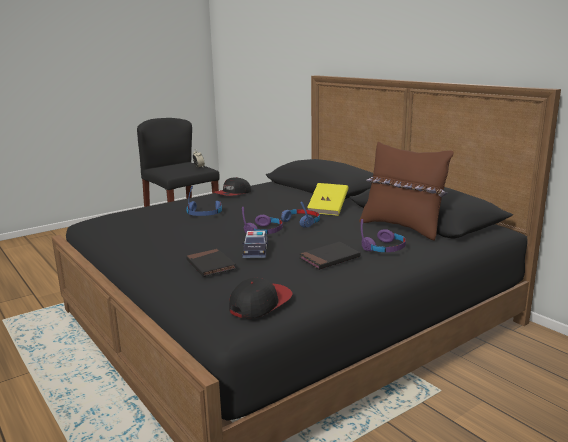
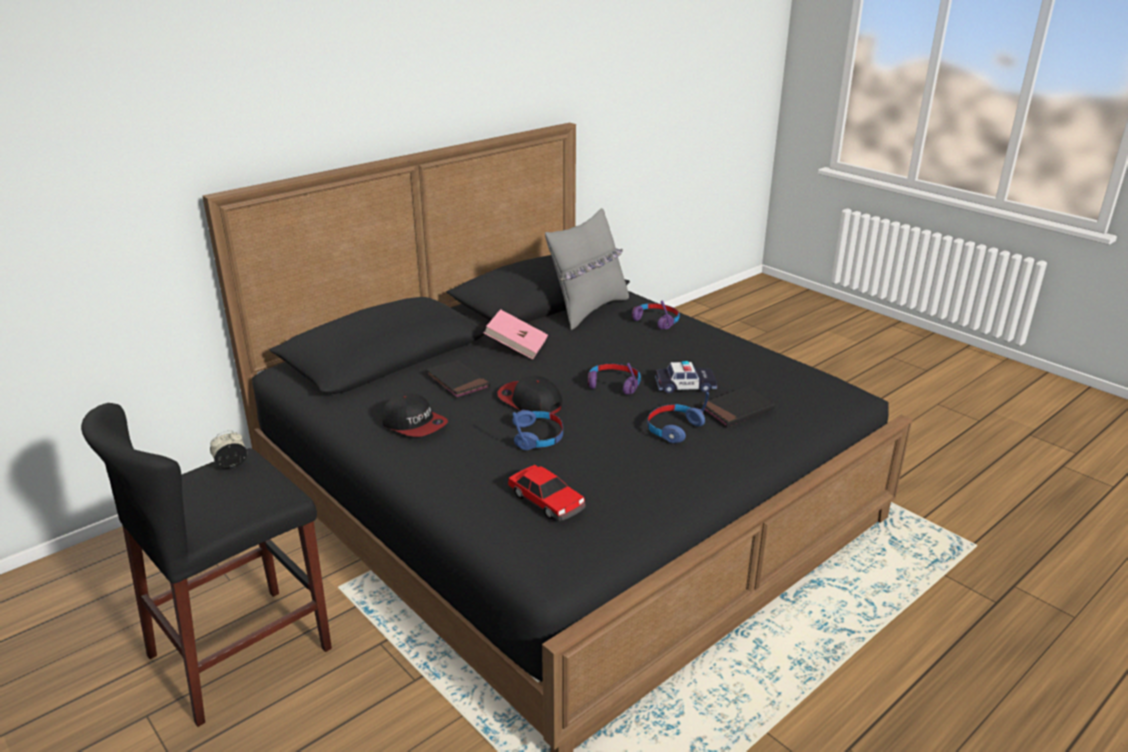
camera: 95 degrees left, 10 degrees up
(138, 216) = (547, 501): none -> toy car
(260, 303) = (812, 377): cap -> cap (529, 401)
(301, 222) = (573, 362): blue headphones -> blue headphones (673, 429)
(328, 209) = (516, 347): yellow book -> pink book
(329, 258) = (694, 346): black book -> black book (458, 382)
(402, 227) = (588, 310): brown pillow -> grey pillow

